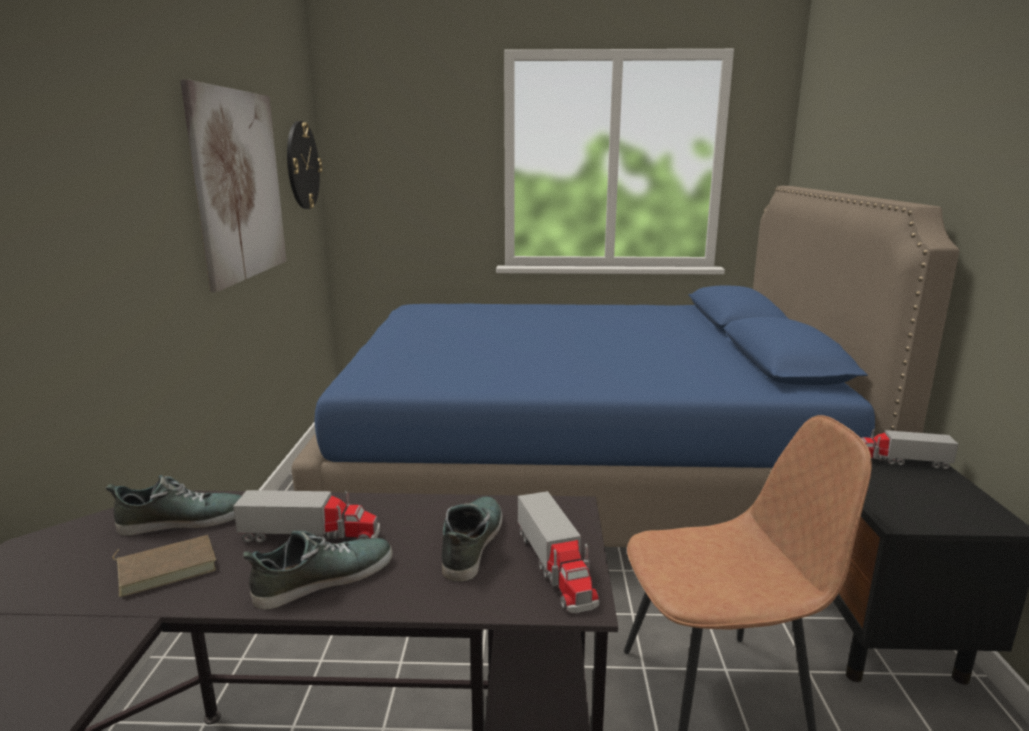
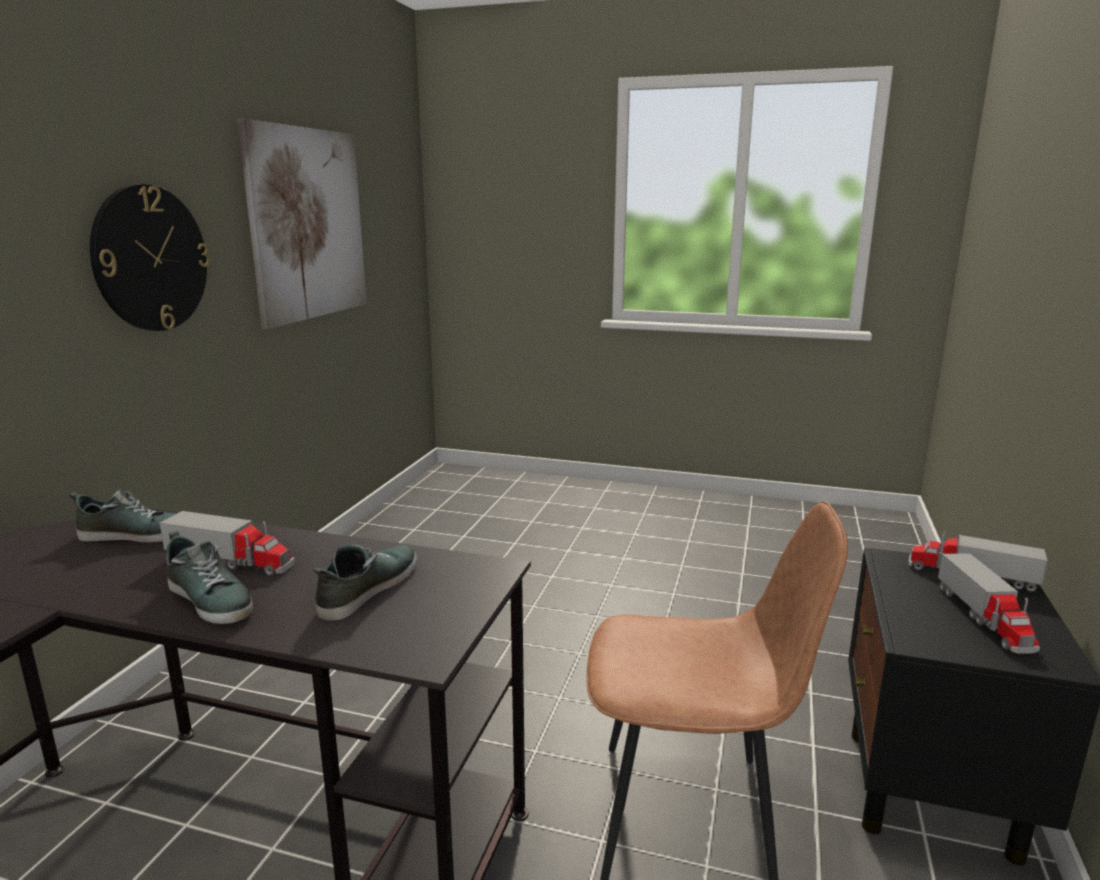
camera: 15 degrees right, 0 degrees up
(167, 567) = (94, 571): brown book -> none
(302, 165) = (399, 206): wall clock -> wall clock (150, 259)
(323, 578) = (211, 599): shoe -> shoe turned 60 degrees clockwise
(555, 567) = (429, 621): toy truck -> toy truck (984, 617)
(580, 476) = (656, 560): blue bed -> none

